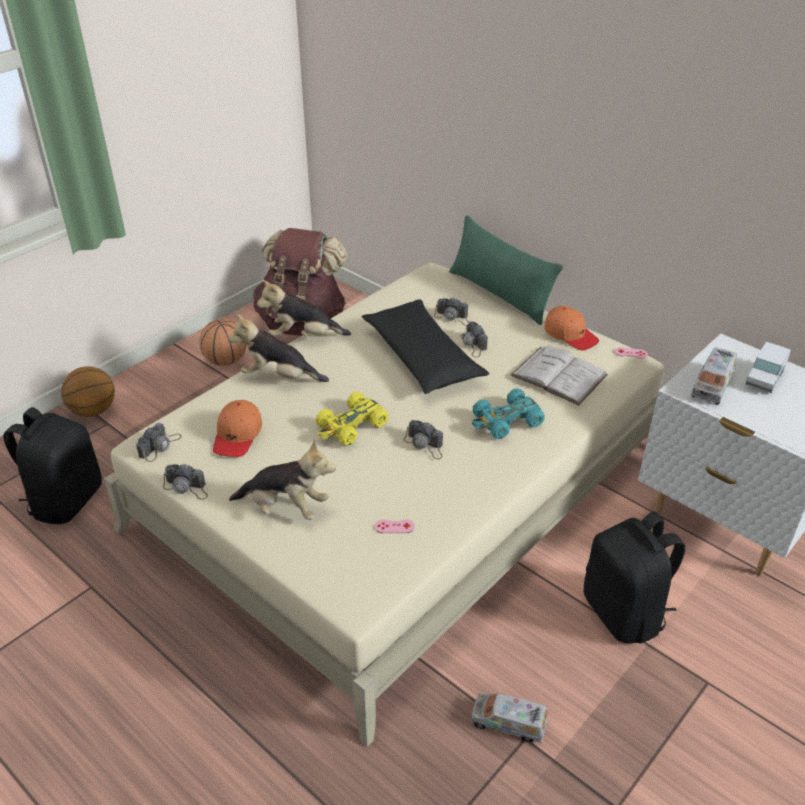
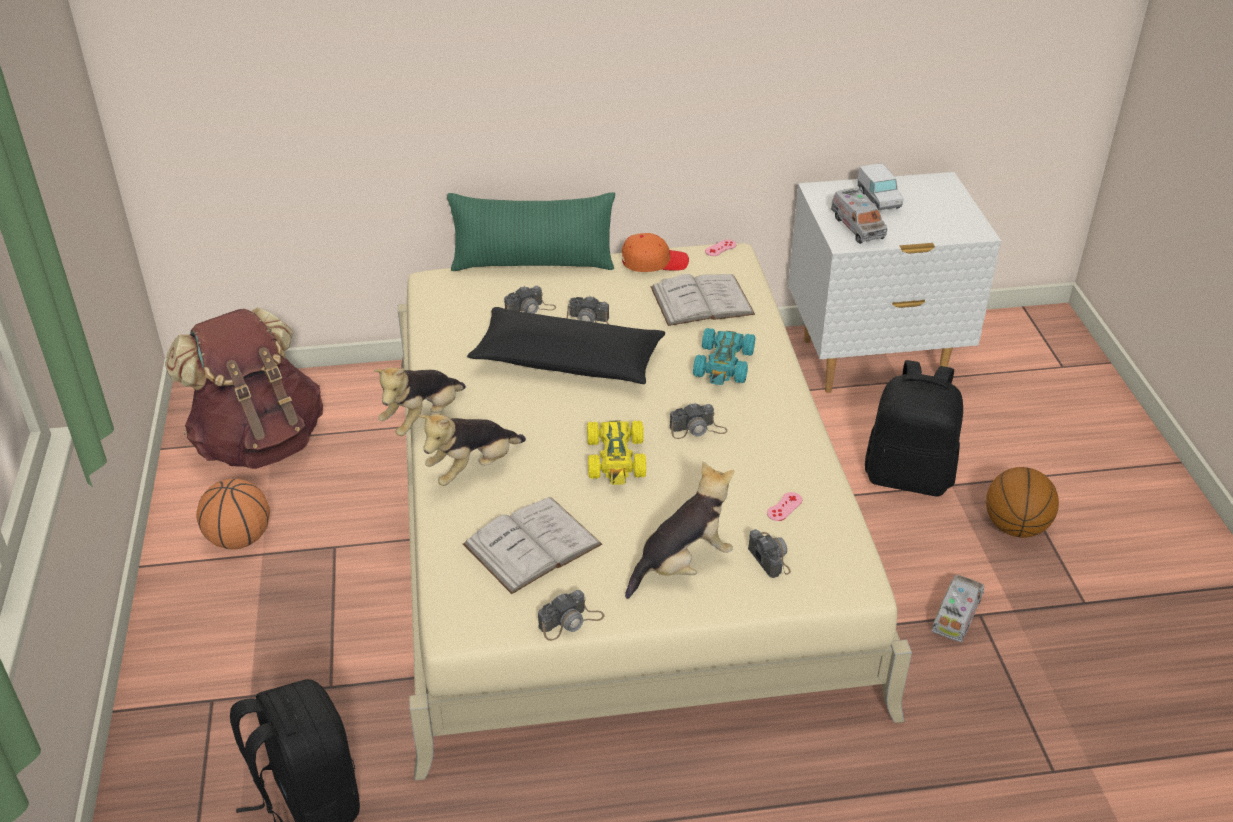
camera: 50 degrees left, 0 degrees up
(93, 410) = (168, 703): basketball -> basketball (1015, 527)
(160, 446) = (476, 612): camera -> camera (768, 555)
(237, 435) = (532, 544): orange cap -> white book
(508, 723) = (956, 615): toy truck -> toy truck turned 150 degrees clockwise

